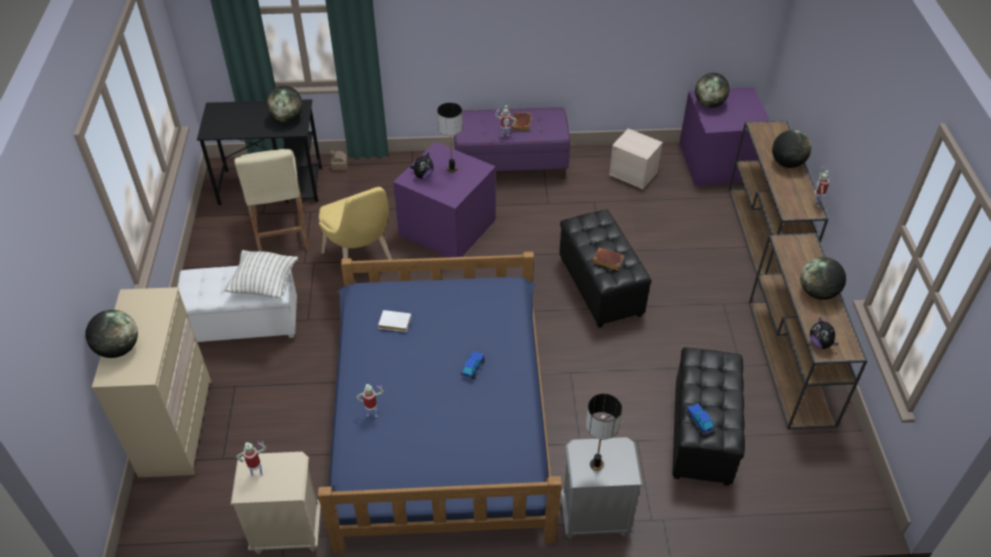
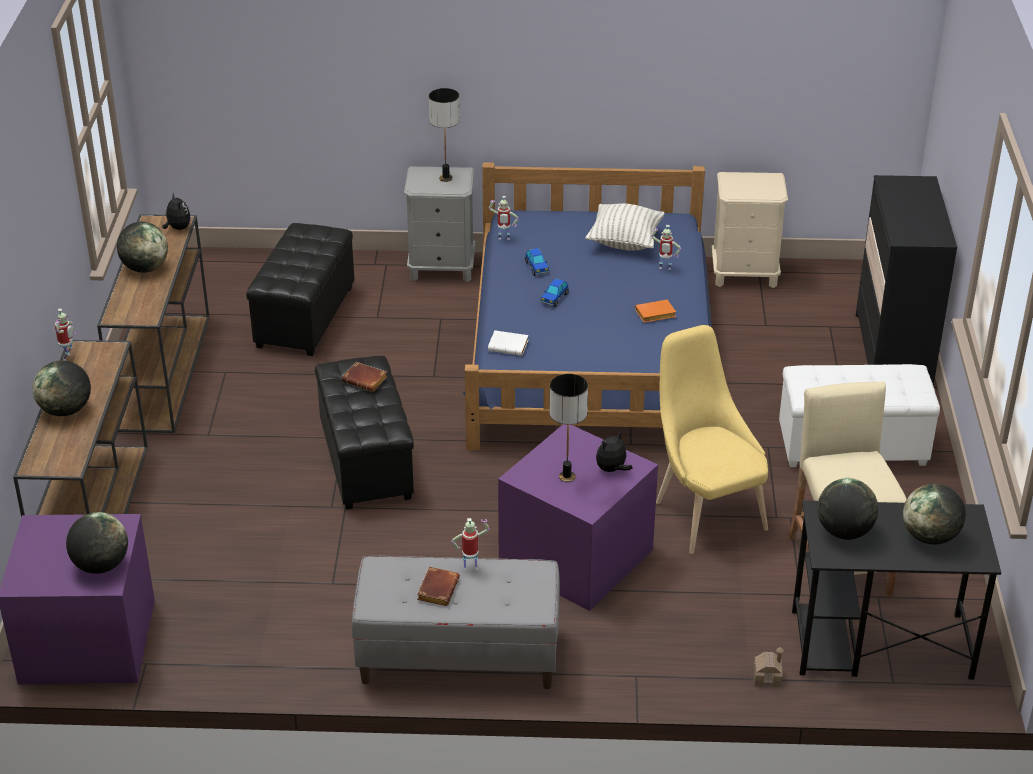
camera: 175 degrees left, 10 degrees down
(118, 349) = (926, 200): globe -> globe (929, 537)
(176, 428) = (892, 352): beige dresser -> black dresser
(257, 473) = (765, 188): toy robot -> toy robot (503, 239)
(264, 285) = (819, 379): pillow -> pillow (625, 242)
(385, 354) = (654, 315): none -> orange book
(394, 323) = (647, 341): white book -> white book (509, 346)
(511, 165) = (458, 657): purple bench -> grey bench
(634, 173) = (245, 629): beige storage box -> none
(699, 422) = (325, 238): toy car -> toy car (537, 267)

